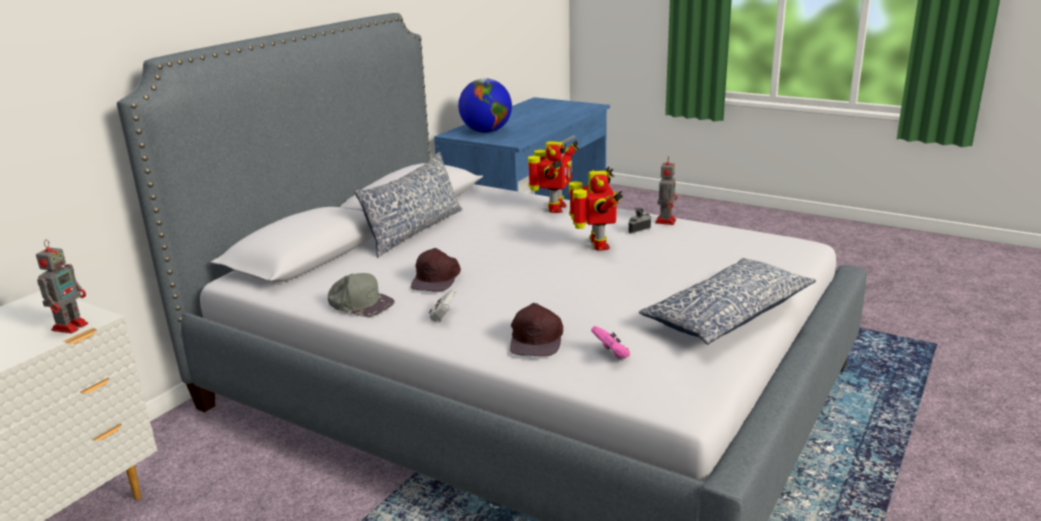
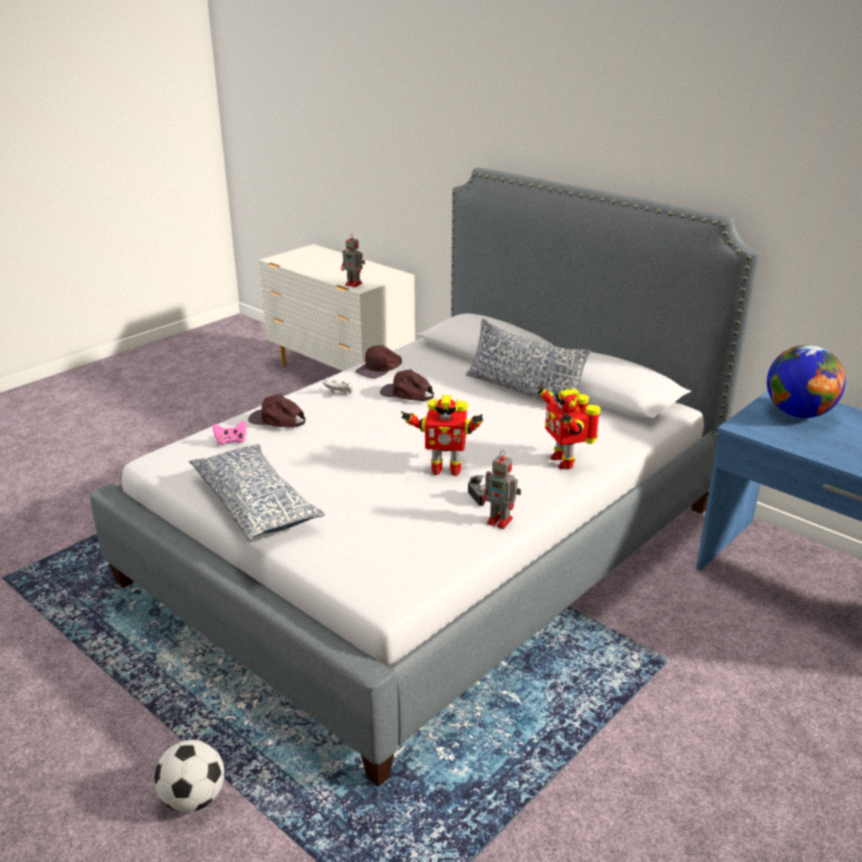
camera: 100 degrees right, 5 degrees up
(360, 304) = (380, 368): grey cap -> brown cap
(554, 208) = (564, 461): toy robot -> toy robot turned 45 degrees clockwise
(943, 447) = (193, 799): none -> football

